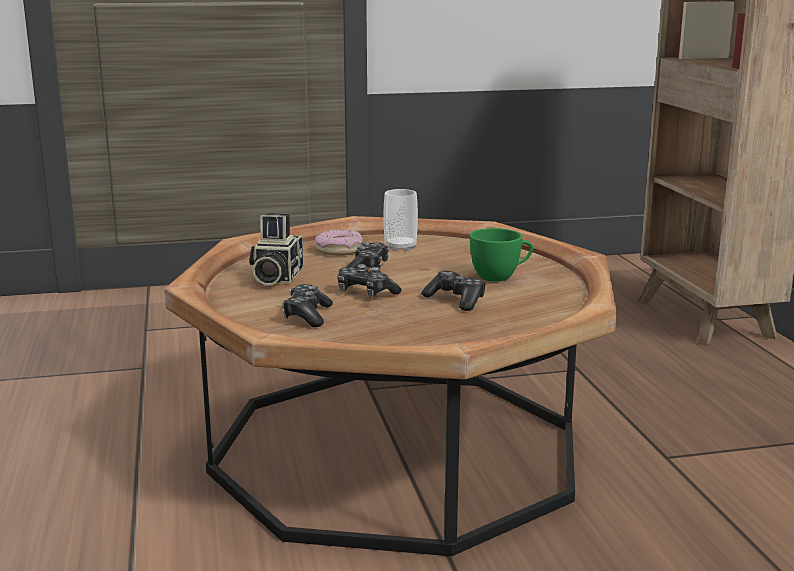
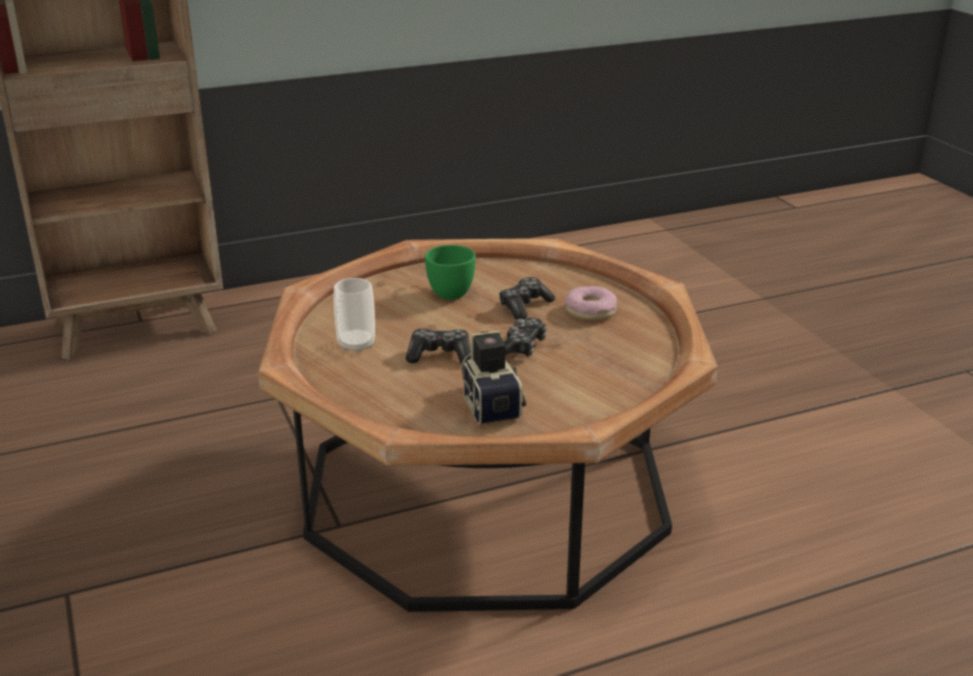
camera: 100 degrees left, 10 degrees up
(275, 278) = (491, 403): camera -> camera turned 105 degrees counterclockwise
(307, 316) = (600, 369): game controller -> none
(339, 250) = (372, 379): donut -> donut (590, 311)

